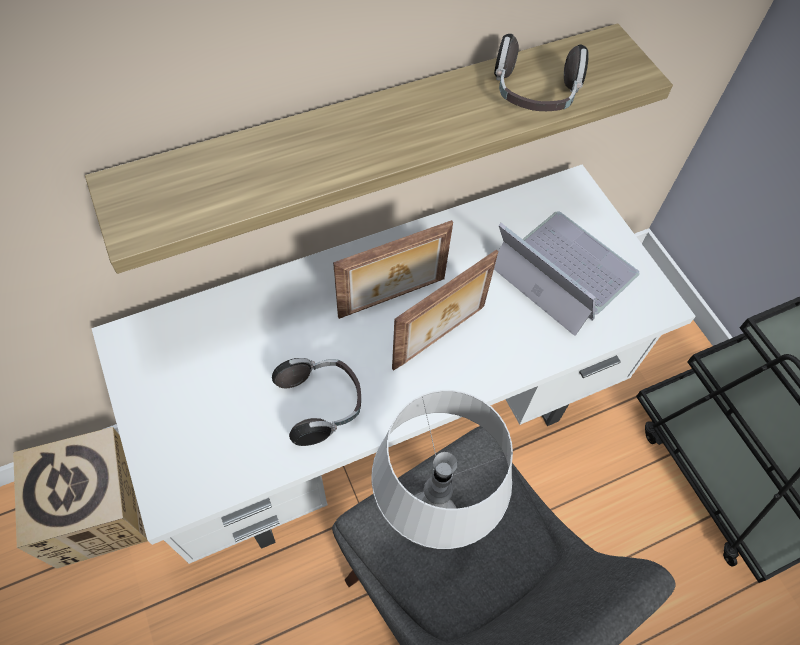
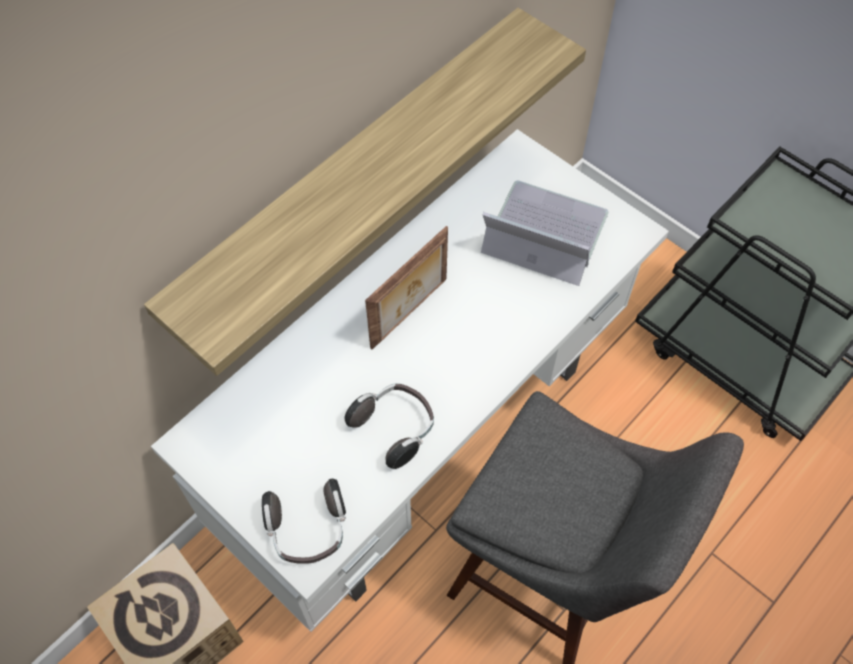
camera: 20 degrees left, 0 degrees up
(430, 520) = (530, 485): grey table lamp -> none
(440, 338) = (468, 331): picture frame -> none
(534, 95) = (481, 98): headphones -> headphones (308, 530)

